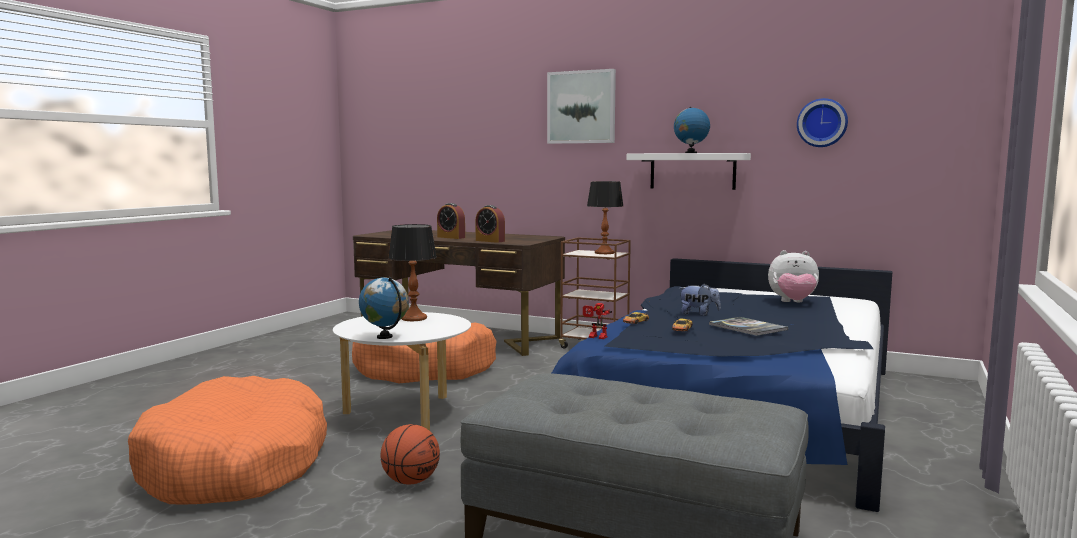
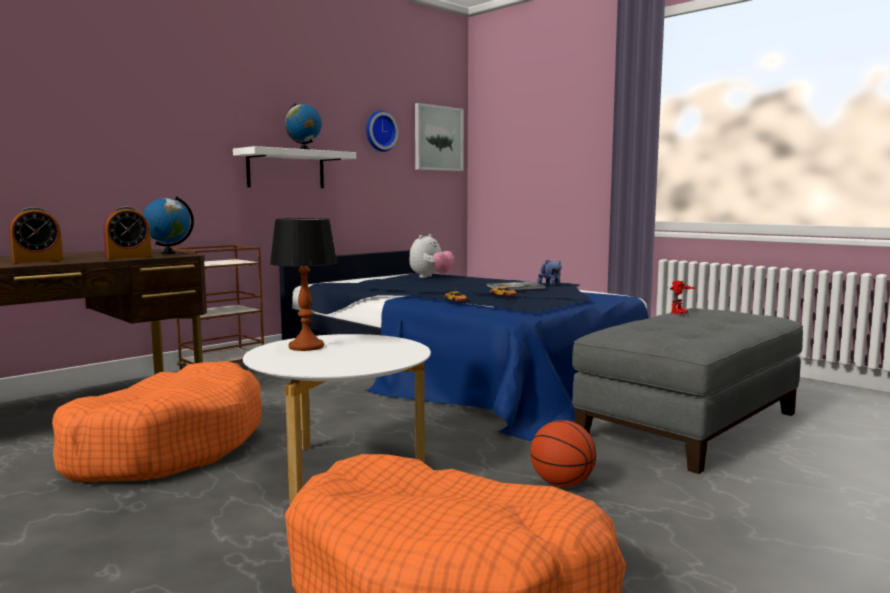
camera: 70 degrees left, 0 degrees up
(385, 337) = (397, 359): globe -> globe (168, 253)
(581, 107) = (159, 86): picture -> picture (438, 138)
(596, 337) = (487, 313): toy robot -> toy robot (680, 313)
(604, 253) = (223, 261): table lamp -> none
(698, 314) = (456, 288): plush toy -> plush toy (550, 285)

